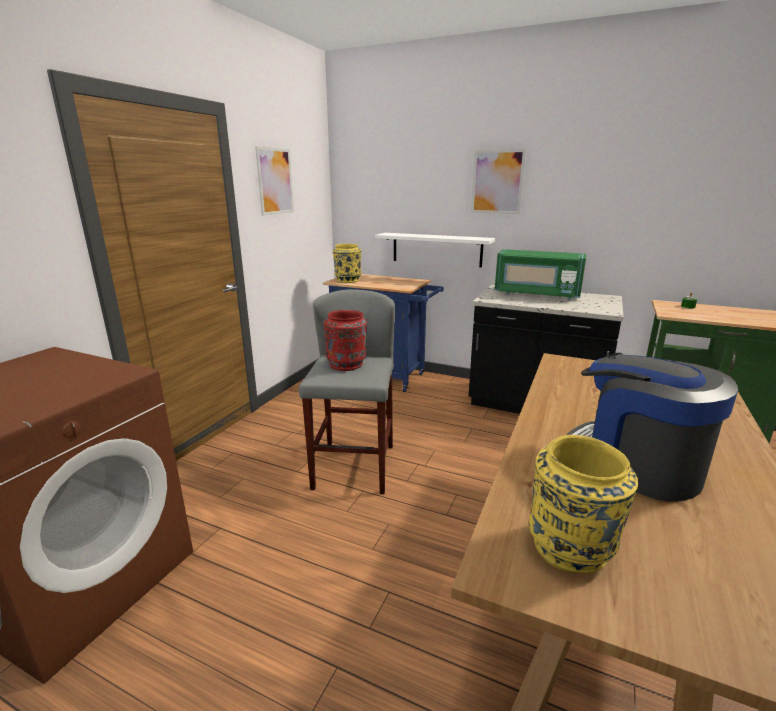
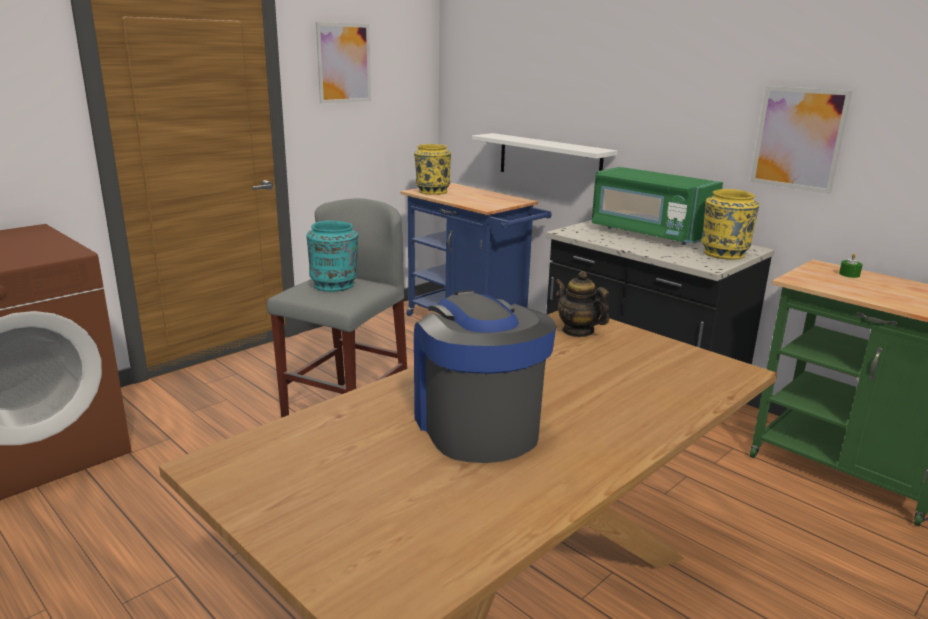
camera: 20 degrees right, 0 degrees up
(347, 364) = (334, 285): red vase -> turquoise vase
(497, 182) = (622, 73): picture -> picture (798, 138)
(570, 549) = (294, 467): yellow vase -> yellow vase (724, 254)
(579, 371) = (577, 331): none -> teapot

